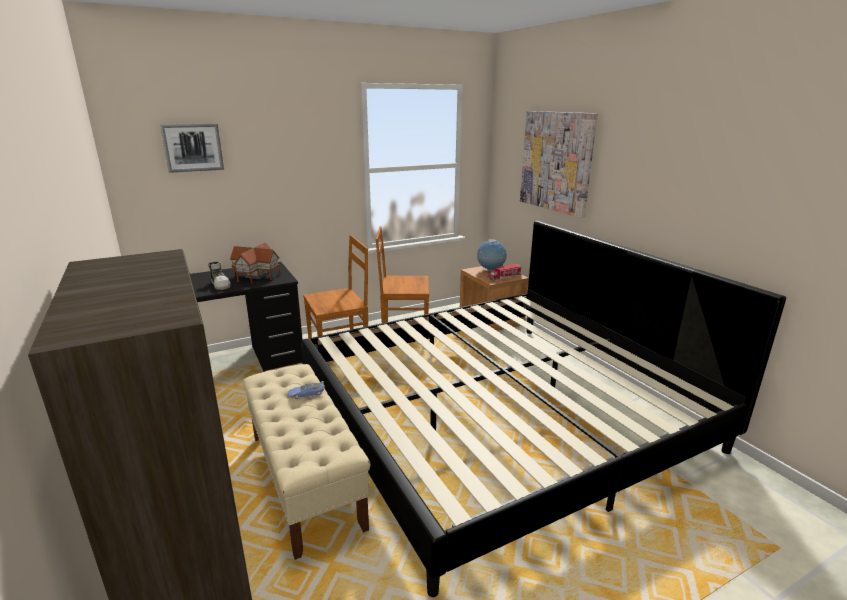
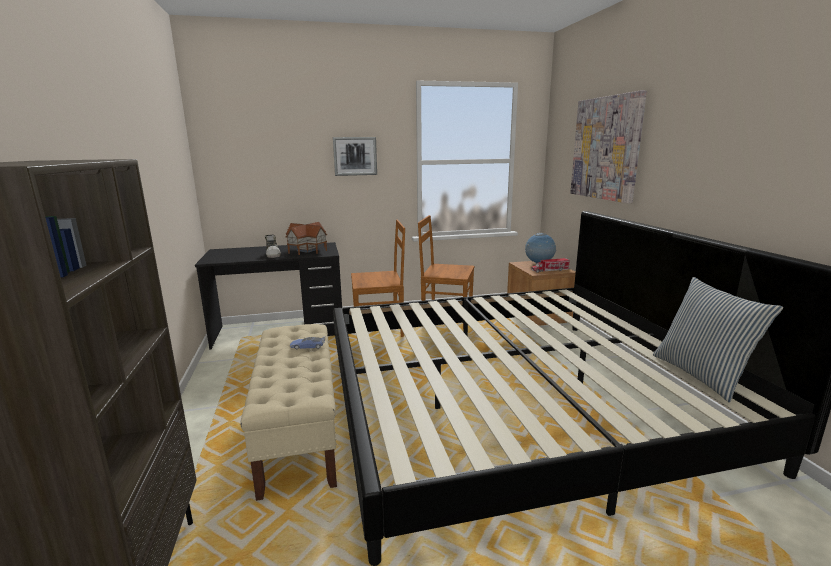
camera: 15 degrees right, 5 degrees down
(193, 147) = (264, 136): picture -> picture (355, 156)
(659, 378) = (701, 375): none -> pillow

